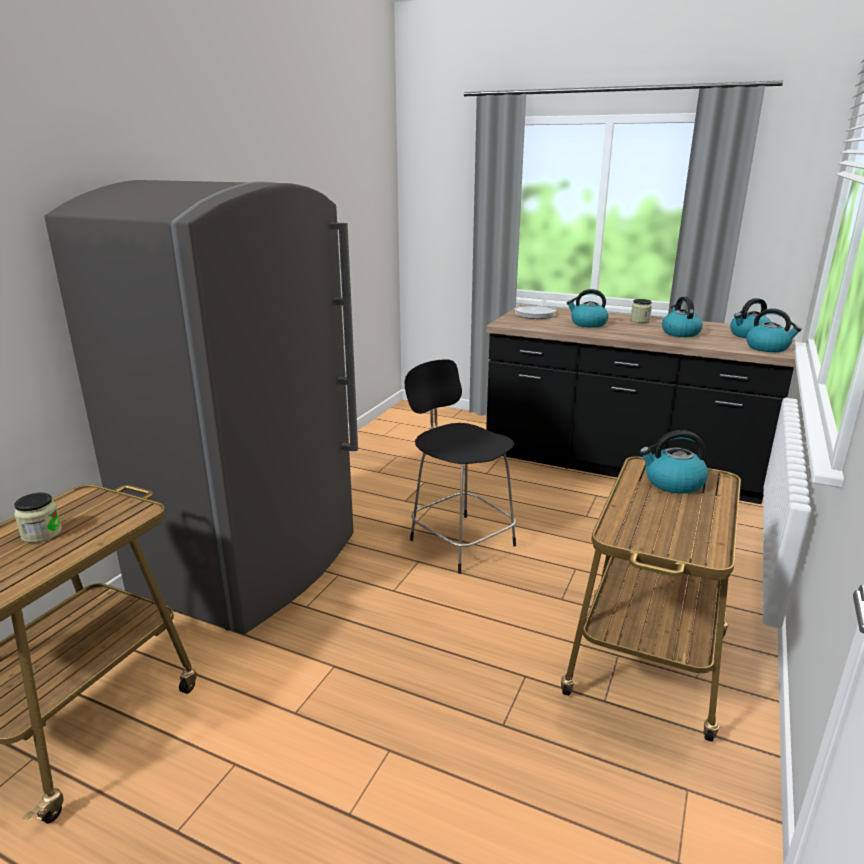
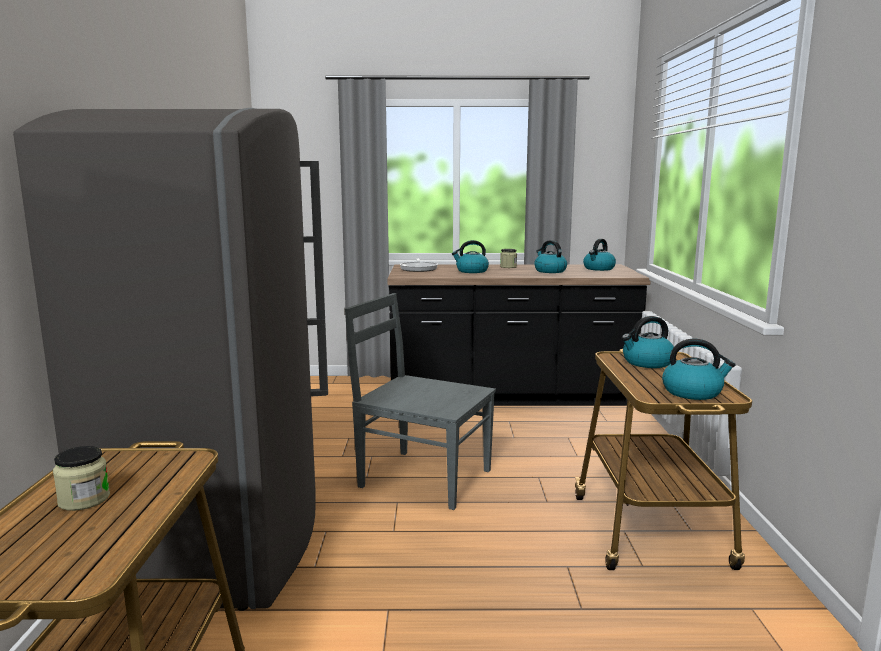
camera: 25 degrees left, 10 degrees down
(460, 541) = (422, 477): black stool -> grey chair
(768, 348) = (623, 274): kettle -> kettle (693, 392)

